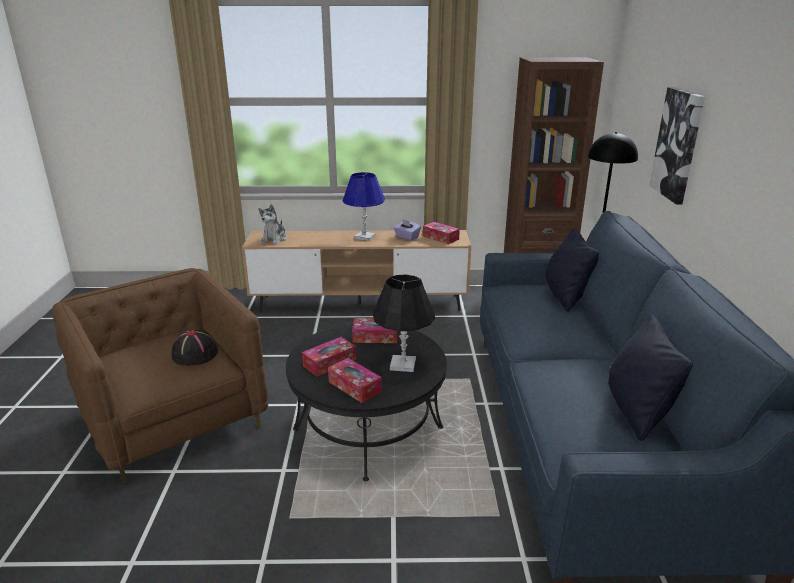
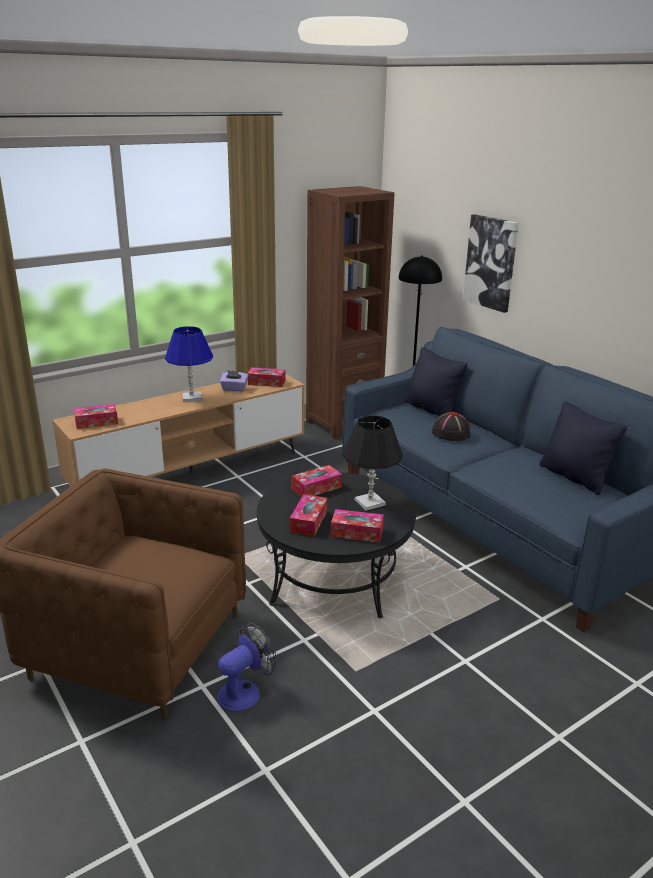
camera: 35 degrees left, 0 degrees up
(194, 354) = (171, 557): black hat -> black hat (450, 433)
(194, 490) = (245, 691): none -> fan
(274, 239) = (96, 422): plush toy -> tissue box

